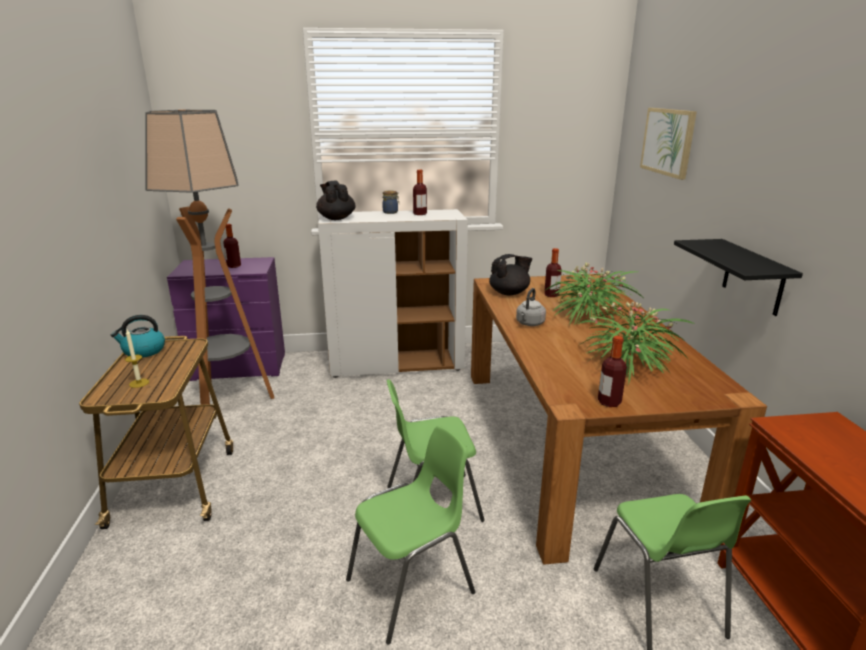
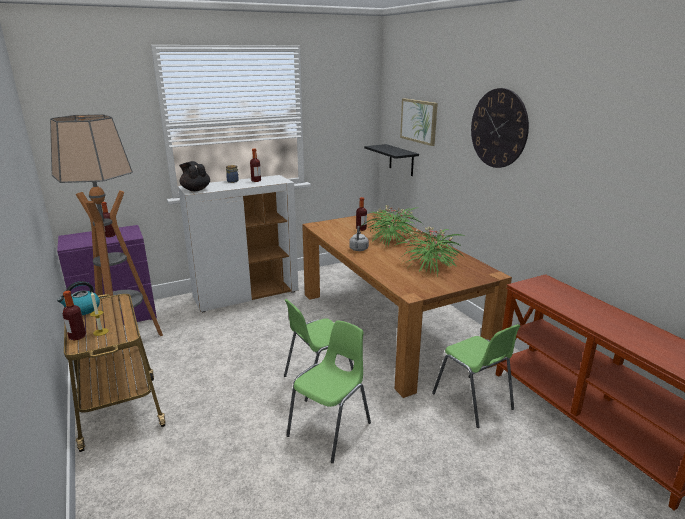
camera: 20 degrees left, 0 degrees up
(509, 293) = (333, 231): black teapot -> none
(609, 402) = (431, 289): bottle -> bottle (77, 336)
(753, 277) = (487, 204): black shelf -> black shelf (401, 160)
(787, 149) = (498, 128): none -> wall clock

